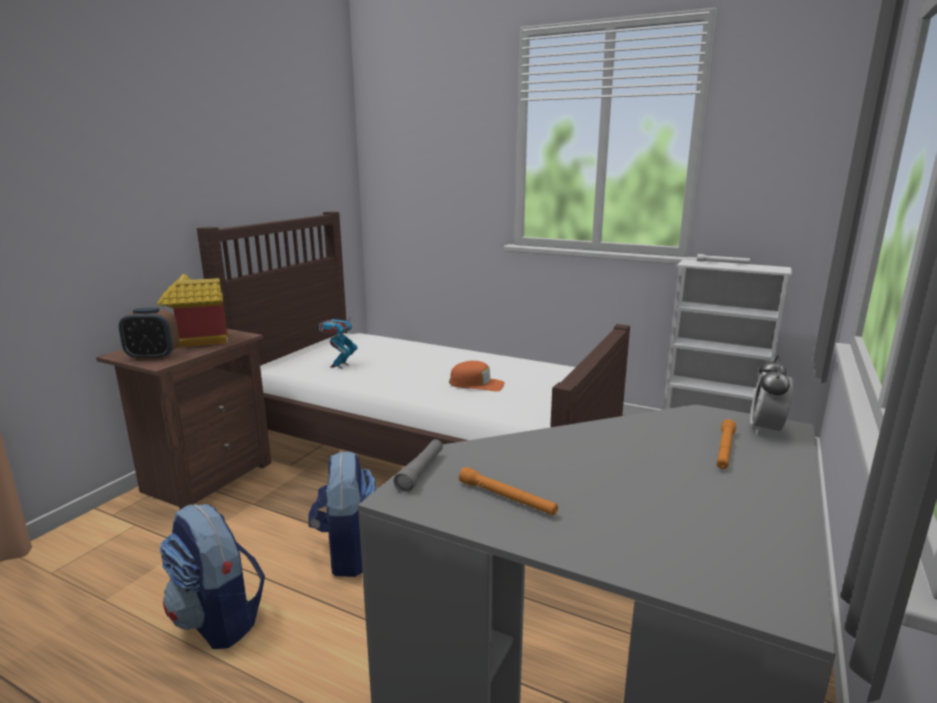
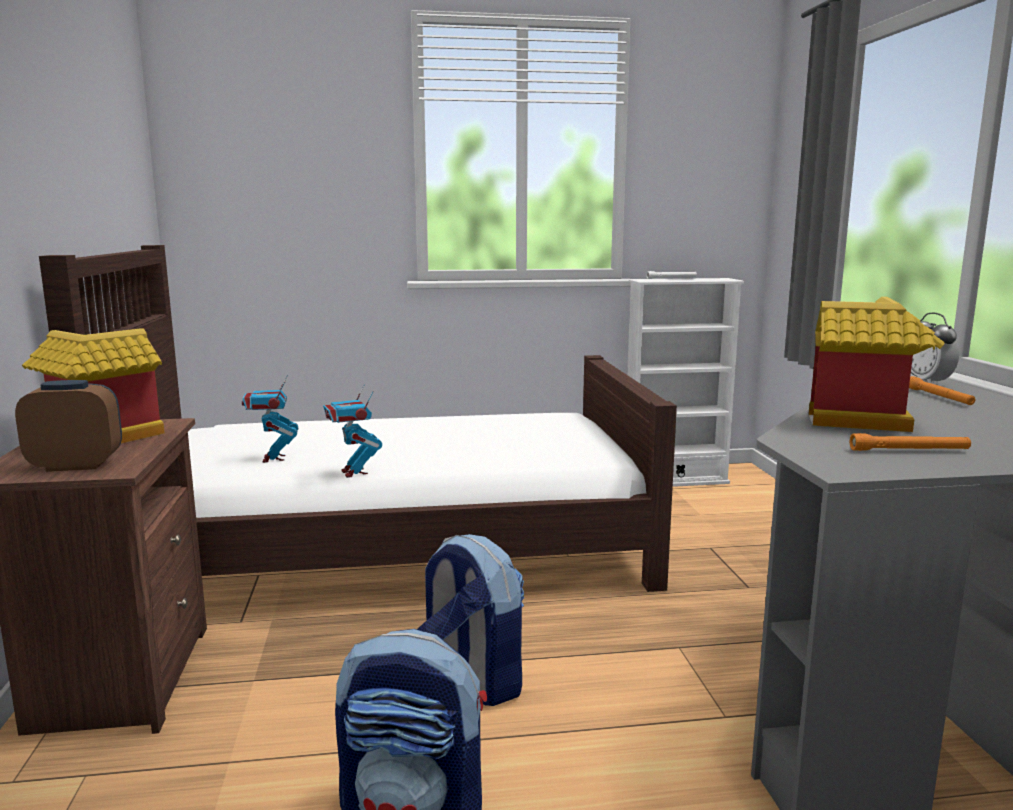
camera: 35 degrees left, 5 degrees down
(153, 356) = (76, 465): alarm clock -> alarm clock turned 150 degrees counterclockwise
(362, 387) = (354, 472): none -> toy robot
(421, 472) = (805, 453): grey flashlight -> none
(477, 384) = (485, 443): orange cap -> none
(565, 456) = (866, 421): none -> toy house

